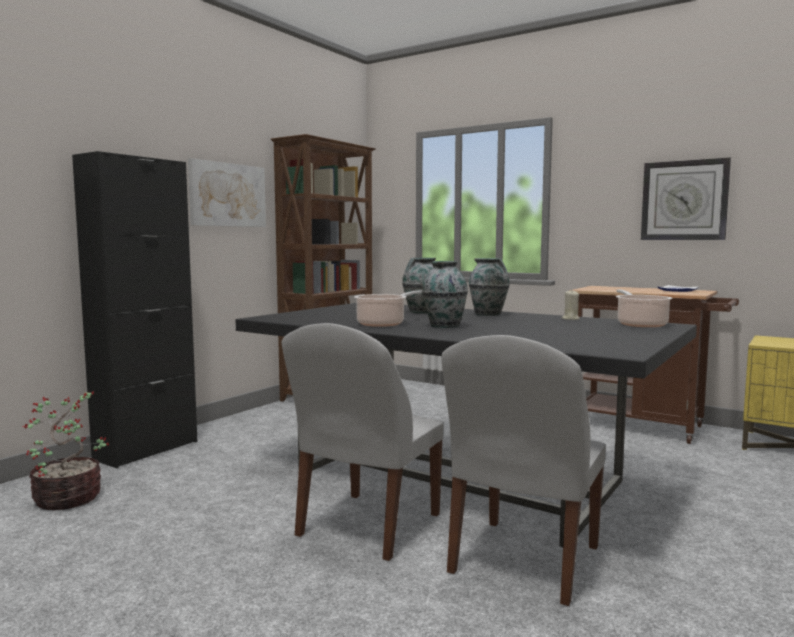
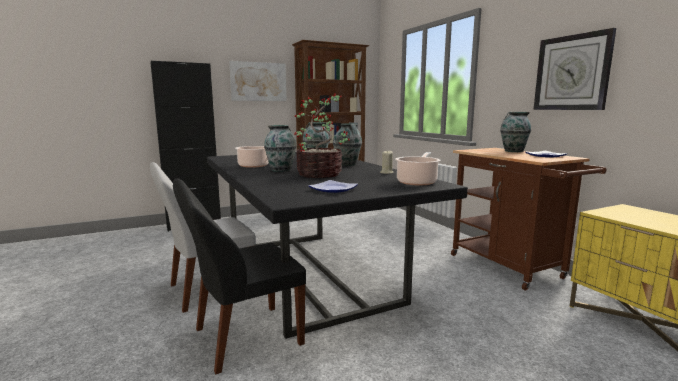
camera: 30 degrees right, 5 degrees up
(69, 498) = (127, 242): potted plant -> potted plant (321, 174)
(523, 562) = (244, 337): white chair -> black chair
(602, 338) = (332, 189): none -> plate
(628, 288) = (513, 151): none -> vase

